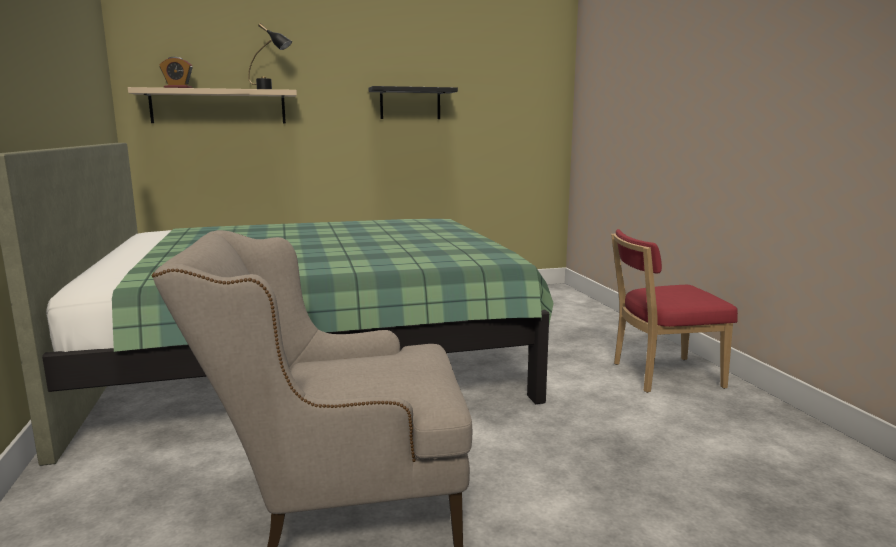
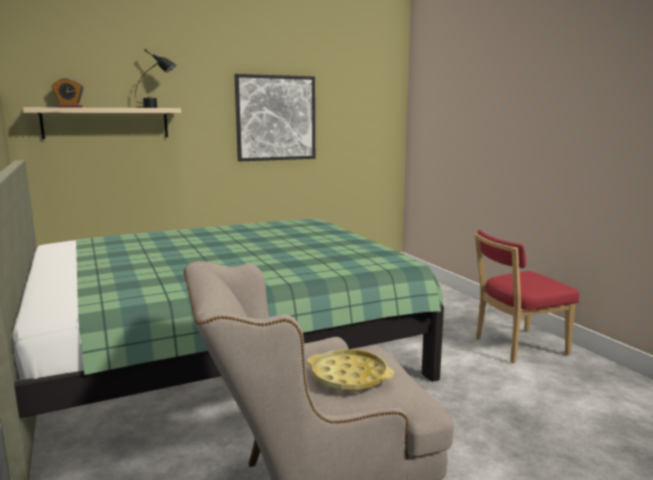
camera: 10 degrees left, 0 degrees up
(374, 368) = (349, 376): none -> yellow tray
(410, 103) = (276, 118): black shelf -> picture

